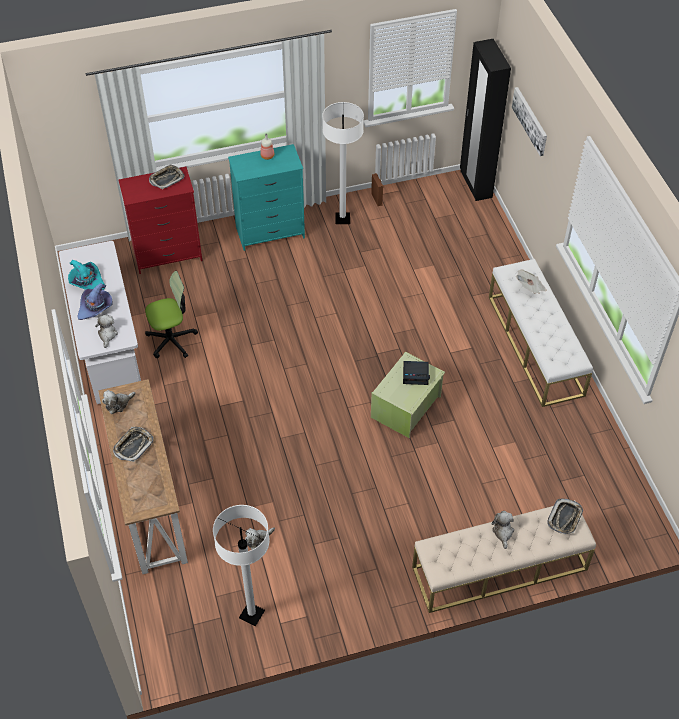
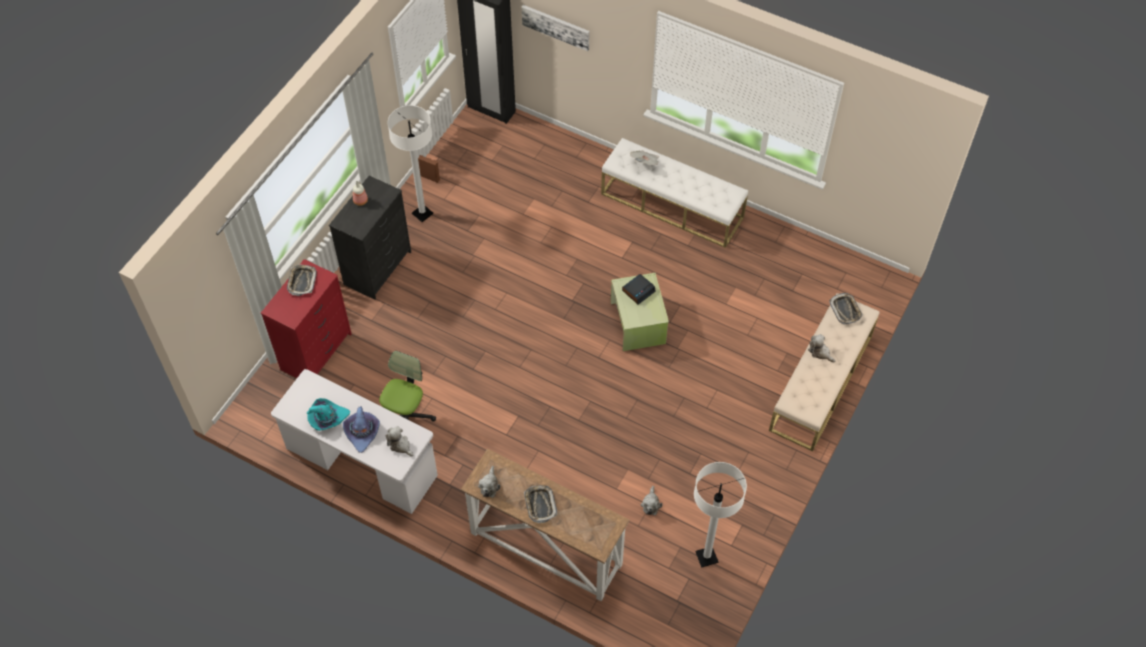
camera: 45 degrees left, 5 degrees up
(270, 232) = (378, 268): turquoise dresser -> black dresser

